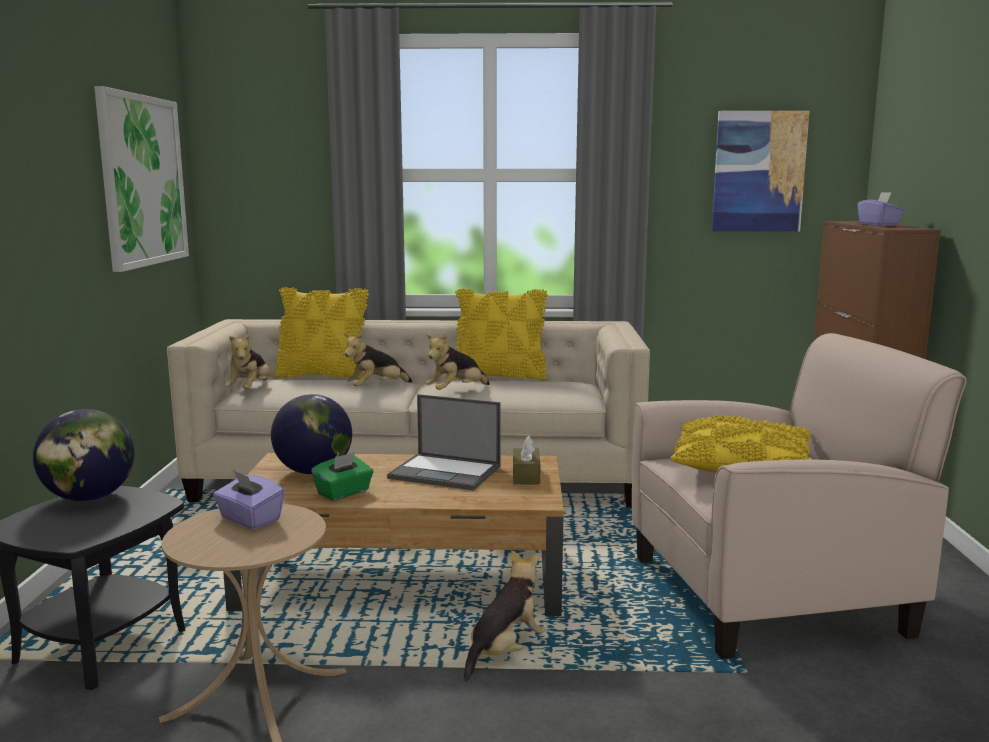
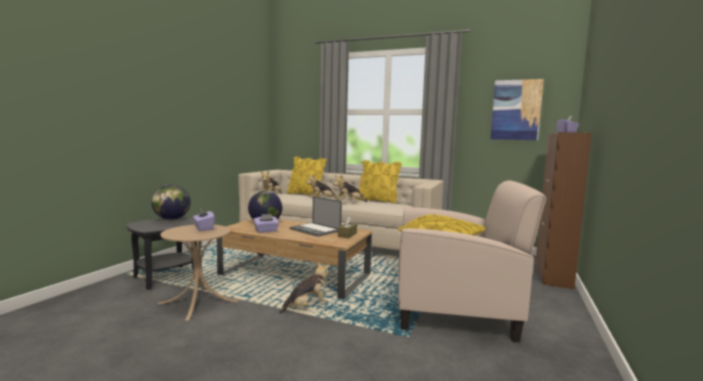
camera: 20 degrees right, 5 degrees down
(142, 180) = (242, 110): picture -> none
(343, 493) = (266, 231): green tissue box -> purple tissue box

